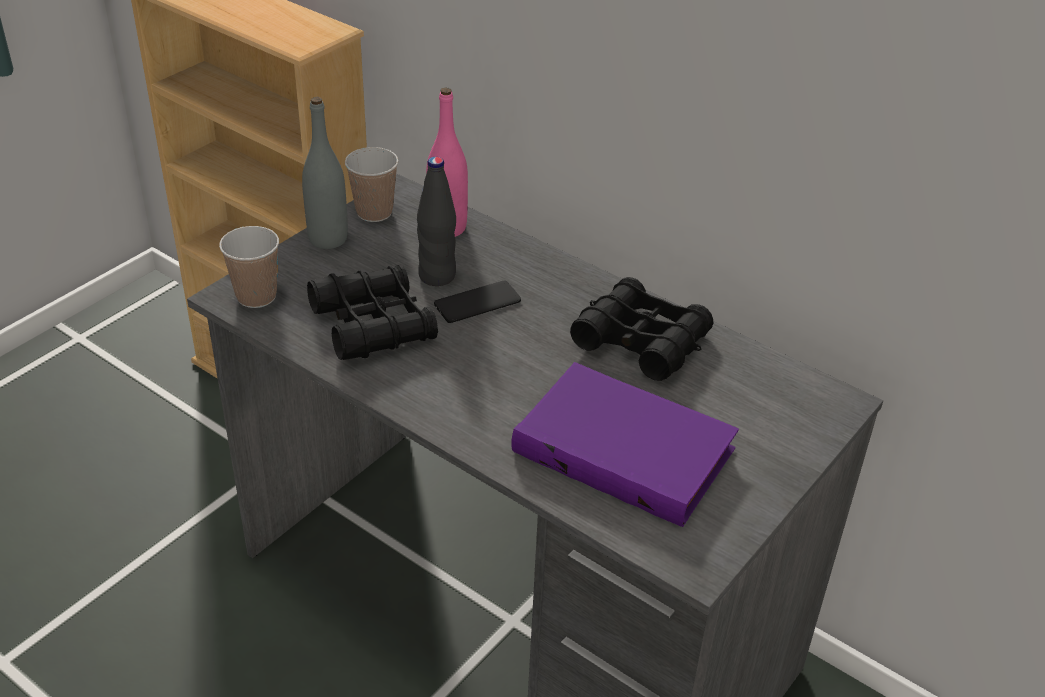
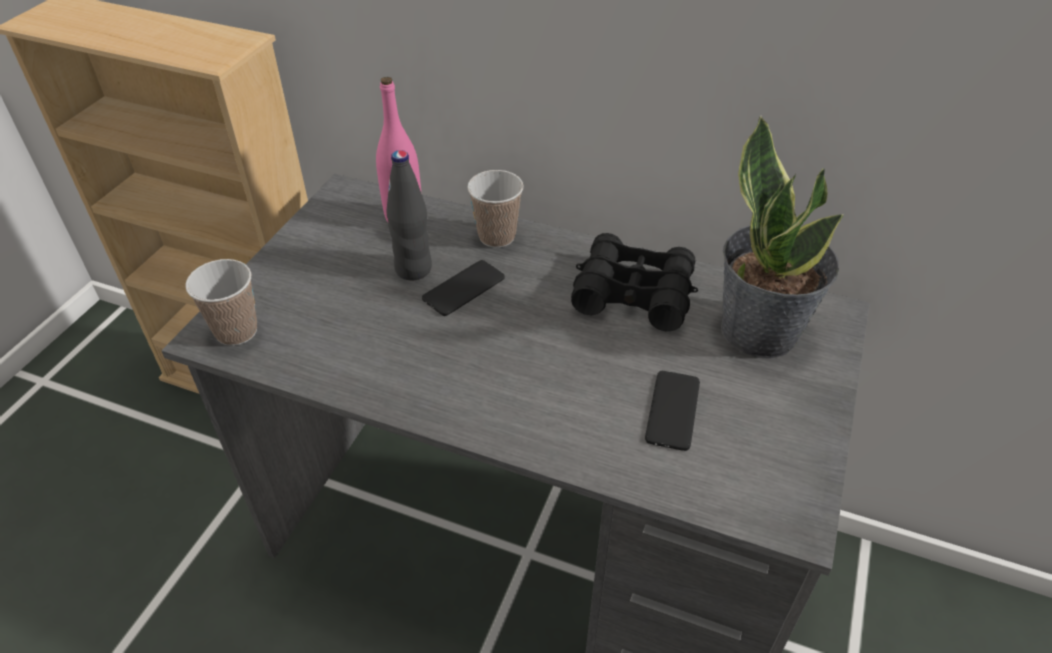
camera: 15 degrees left, 5 degrees up
(328, 239) = (290, 253): grey bottle -> none
(373, 324) = (369, 335): black binoculars -> none
(374, 212) = (326, 216): cup -> cup (497, 236)
(627, 449) = (672, 410): purple book -> phone
(751, 400) = (759, 330): none -> potted plant

